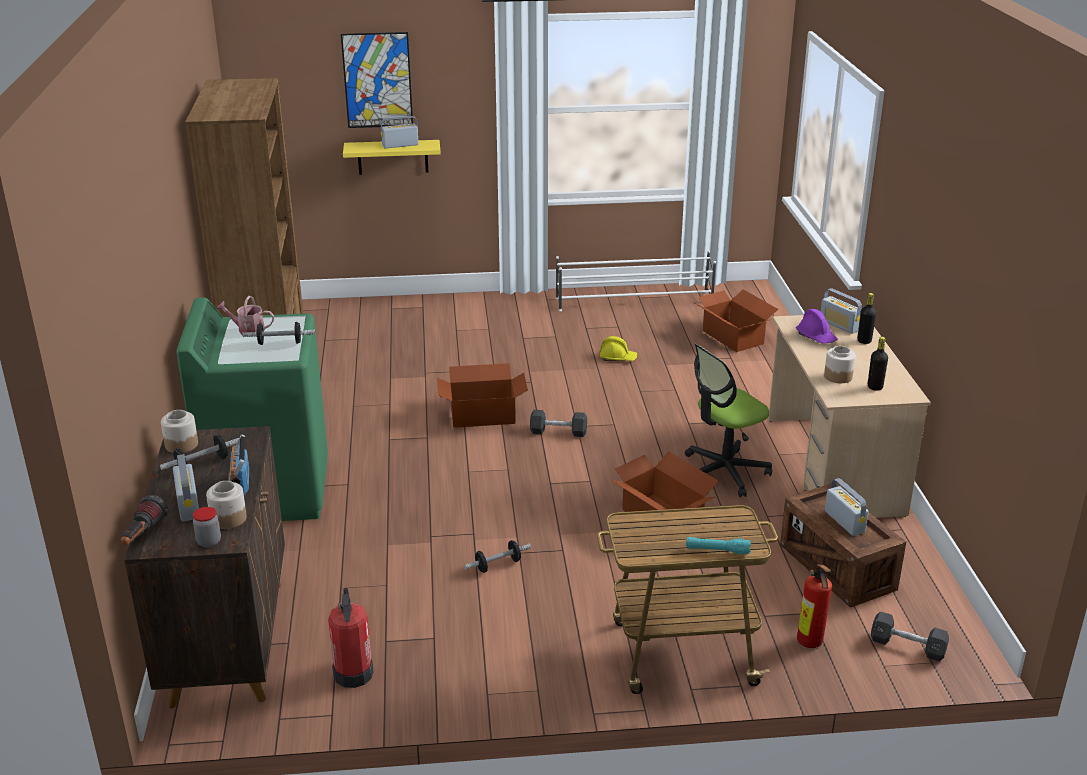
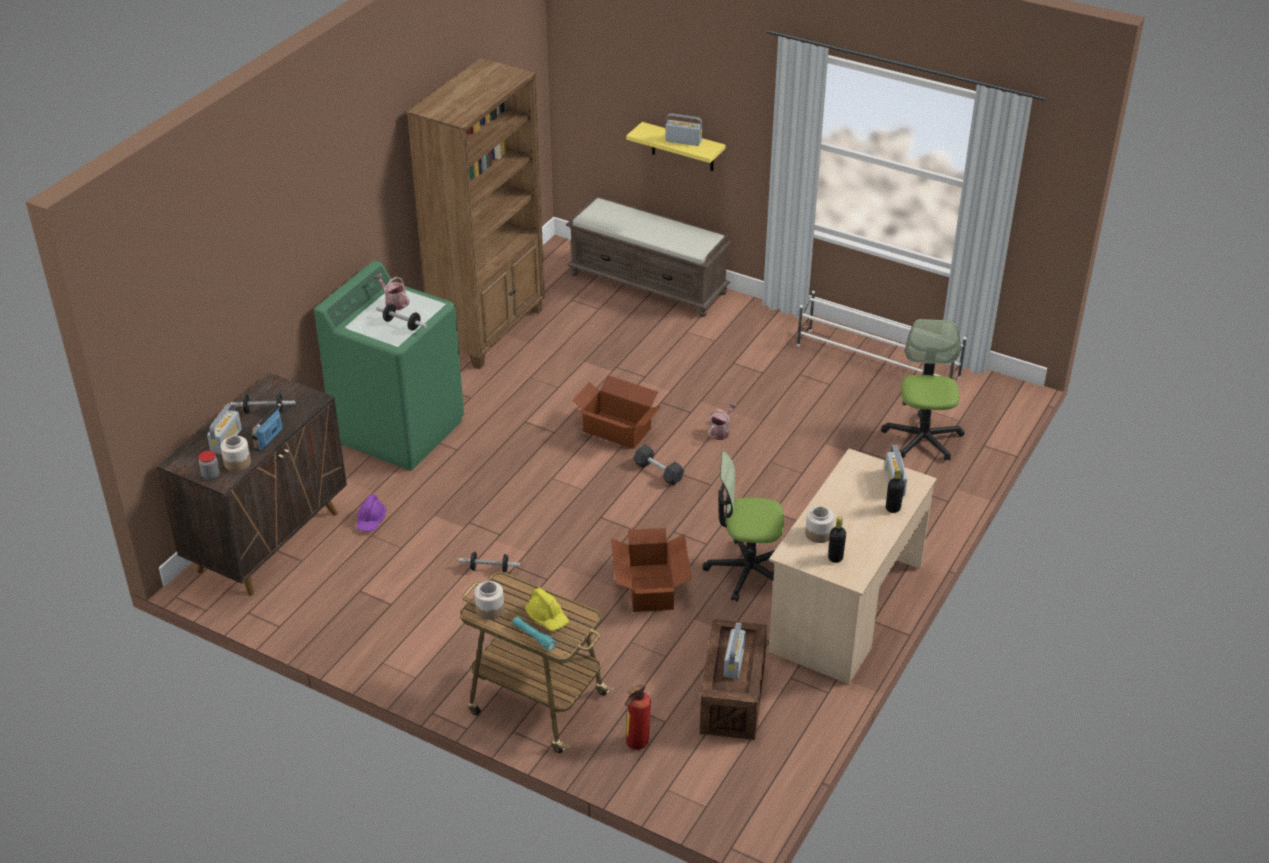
camera: 35 degrees right, 10 degrees up
(143, 535) = (181, 452): flashlight -> none
(181, 445) = (267, 388): jar -> jar (490, 609)
(353, 673) = (318, 604): fire extinguisher -> none
(377, 80) = (675, 75): picture -> none
(382, 308) = (649, 283): none -> brown bench
(574, 385) = (721, 431): none -> watering can
(618, 358) = (790, 418): yellow hard hat -> yellow hard hat (547, 617)
(733, 337) = (922, 439): cardboard box -> office chair
(816, 337) = (856, 486): purple hard hat -> purple hard hat (371, 520)
(907, 646) = (704, 785): black dumbbell -> none

